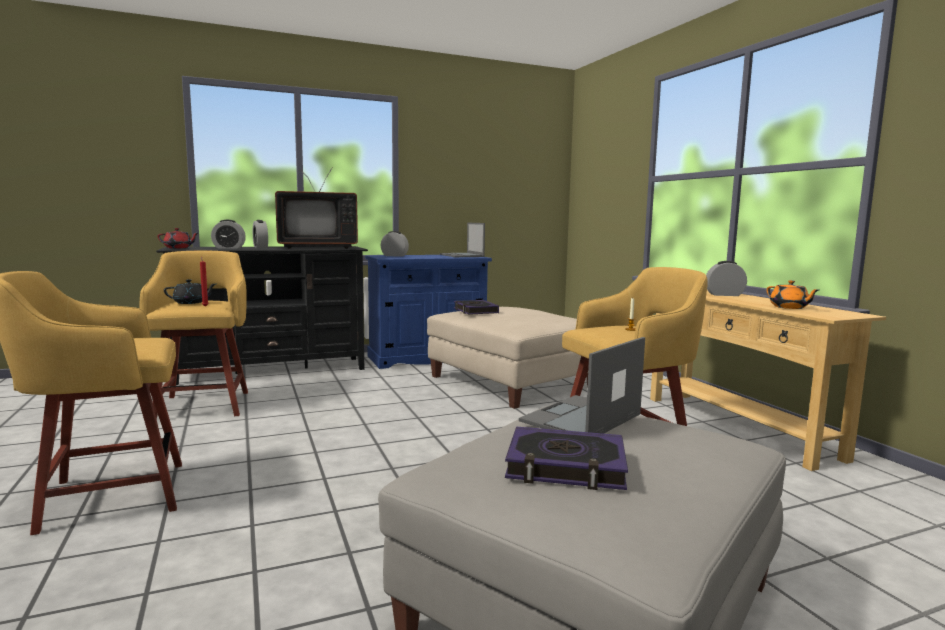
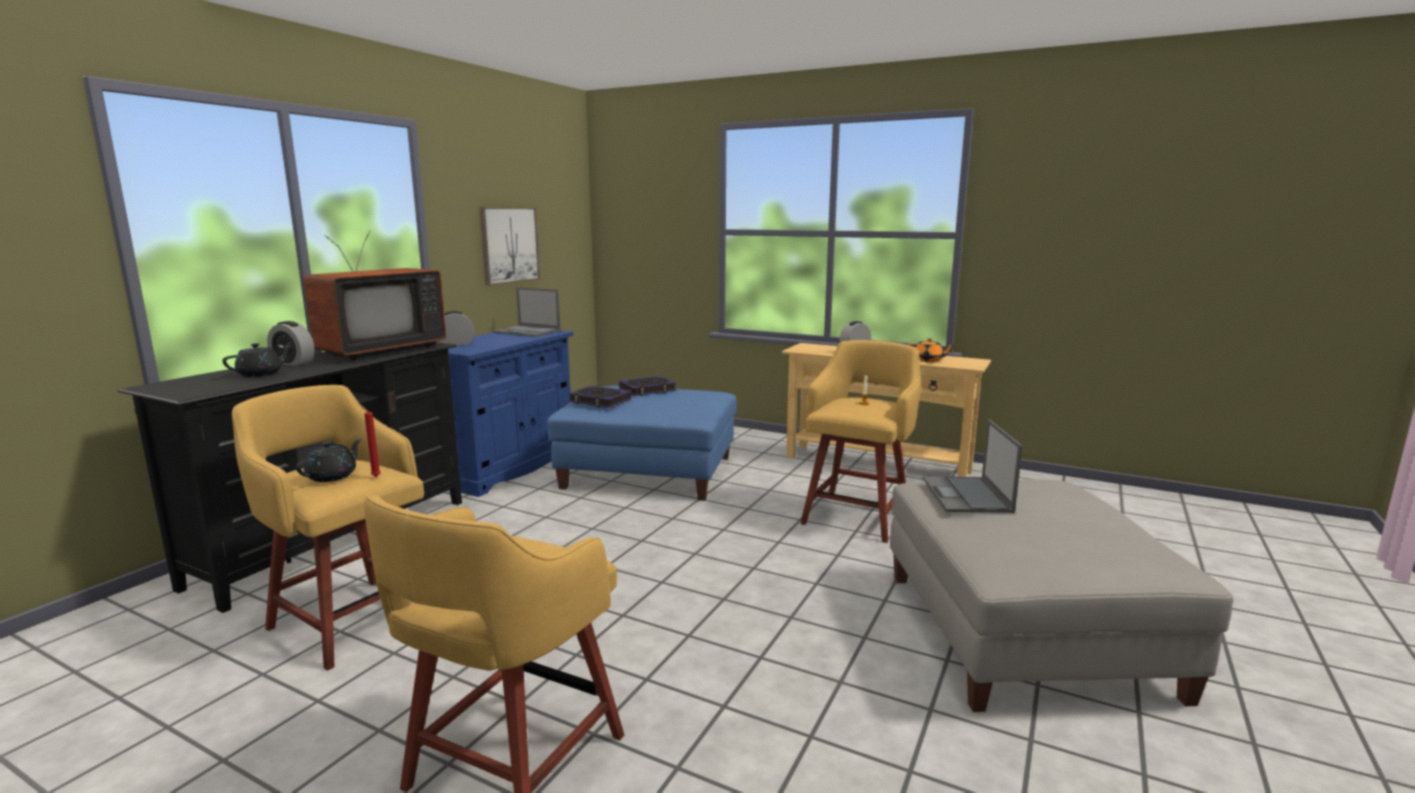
camera: 40 degrees left, 5 degrees up
(178, 248) = (179, 389): red teapot -> none
(229, 248) = (261, 374): alarm clock -> black teapot
(476, 191) = (509, 245): none -> picture
(512, 382) = (649, 472): beige ottoman -> blue ottoman
(566, 467) = (1052, 535): book -> book (647, 390)

